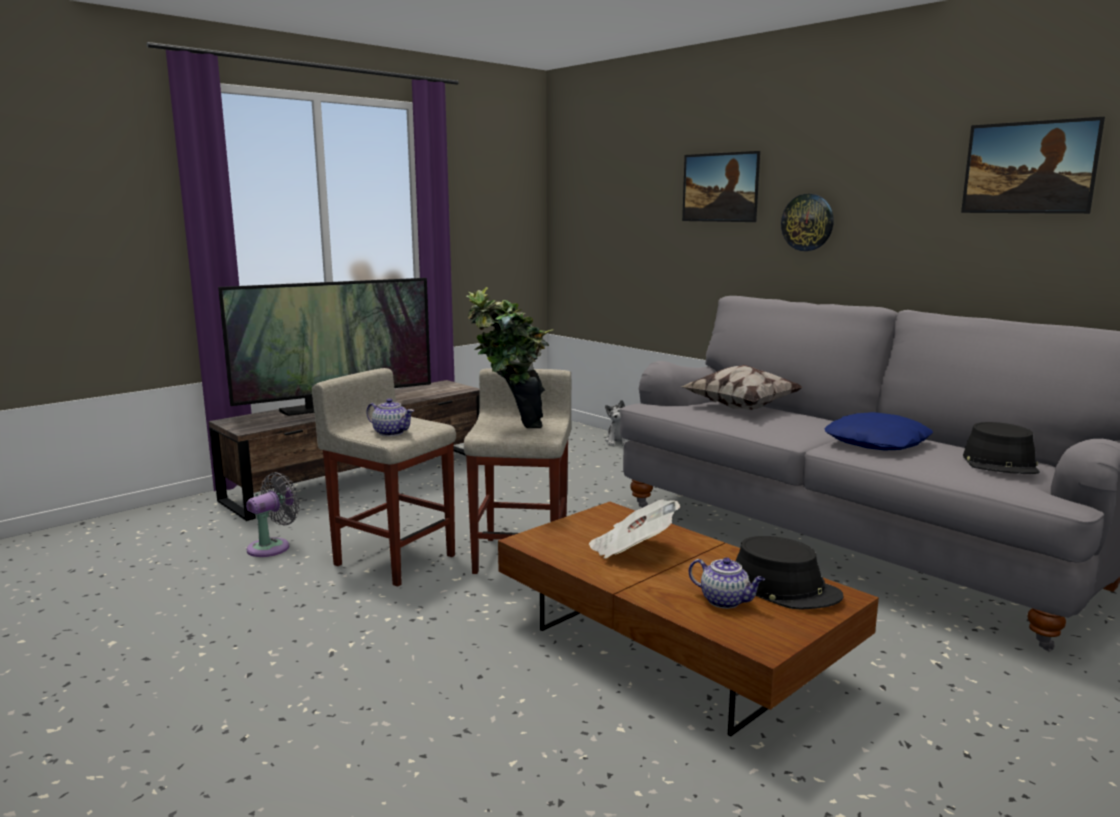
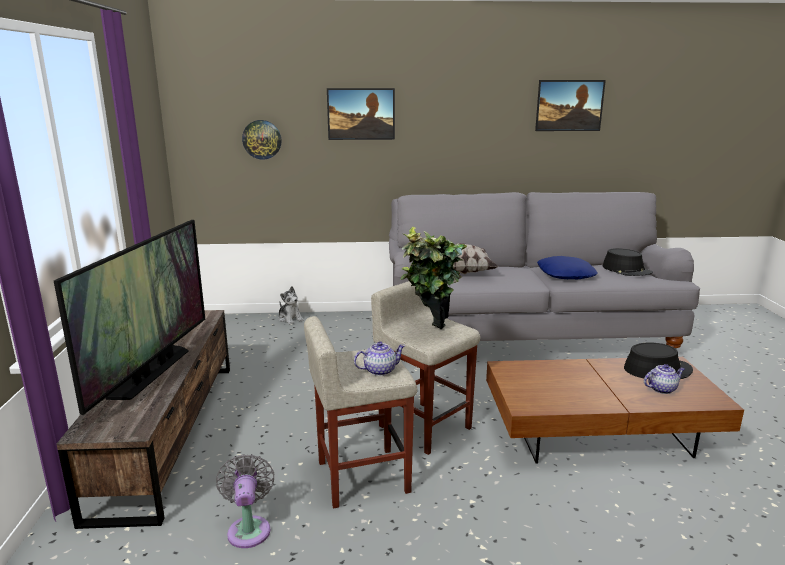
camera: 50 degrees left, 5 degrees up
(632, 550) = (572, 384): newspaper -> none
(807, 222) = (435, 138): wall clock -> wall clock (262, 139)

